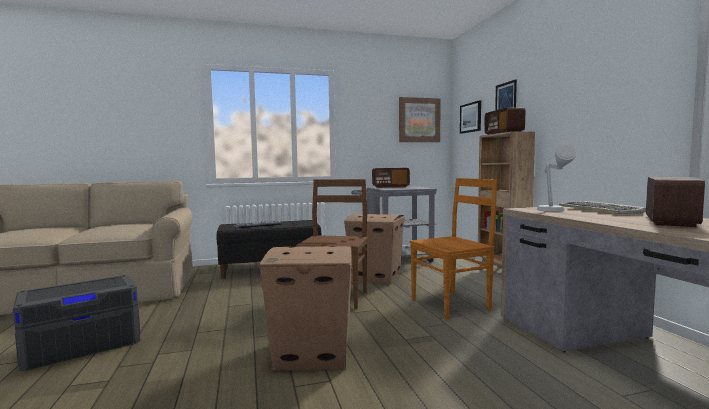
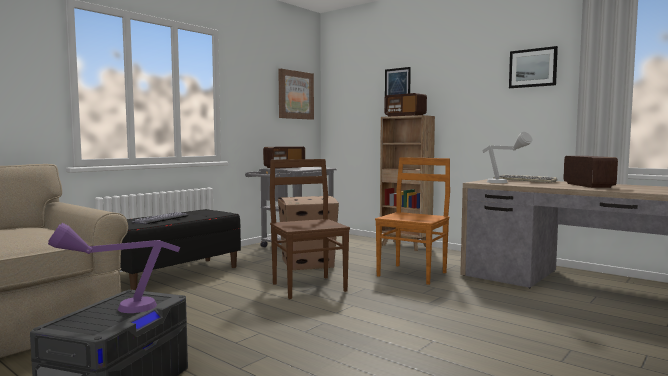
camera: 35 degrees left, 0 degrees up
(81, 287) = (116, 309): none -> purple table lamp
(313, 353) = (382, 328): cardboard box -> none
(471, 117) = (350, 97): picture -> picture (533, 68)

